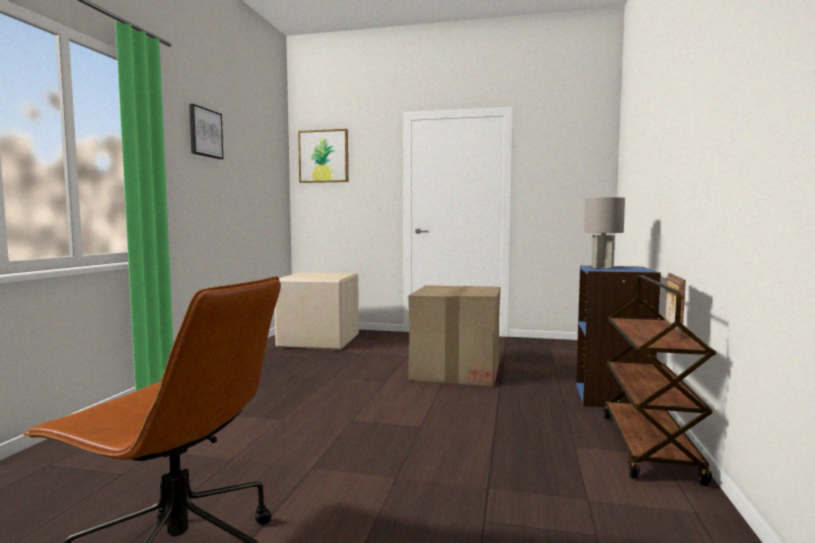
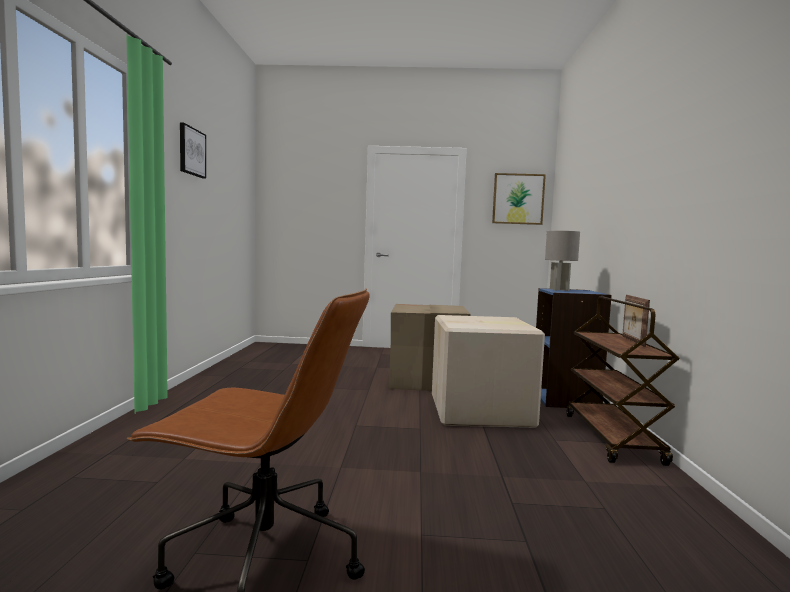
camera: 10 degrees left, 0 degrees up
(320, 341) = (288, 355): cardboard box -> cardboard box (482, 411)
(323, 156) = (290, 181): picture -> picture (518, 199)

